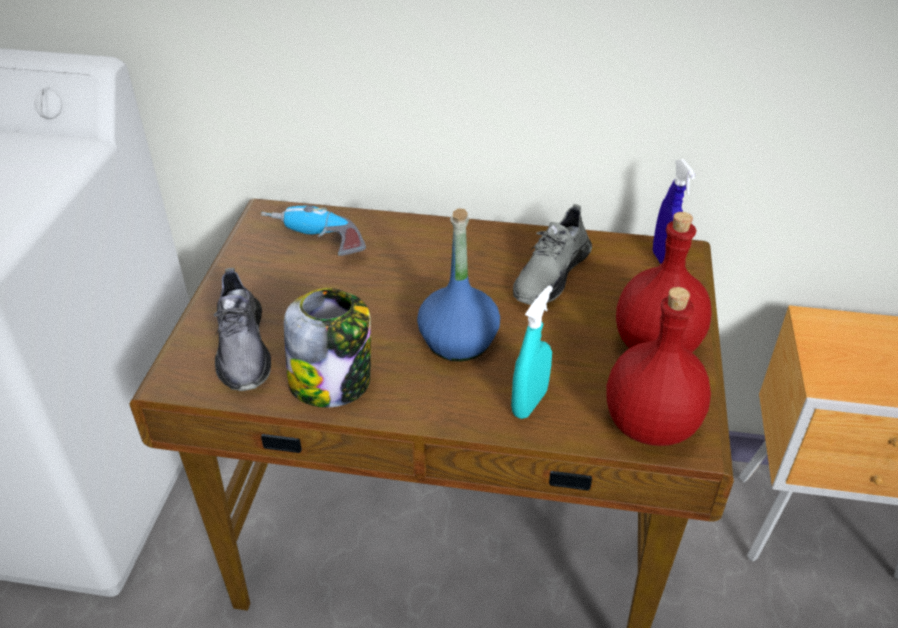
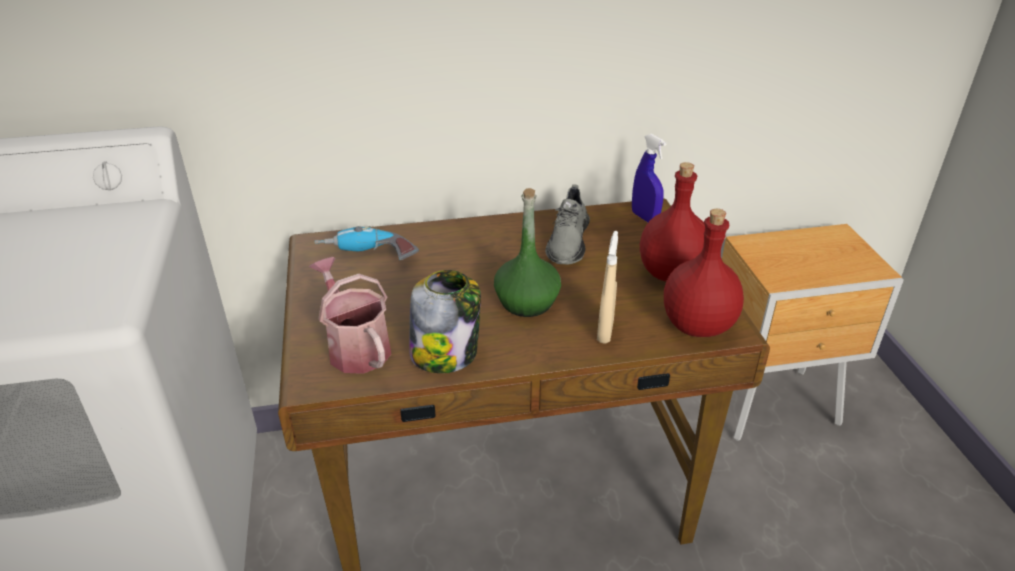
camera: 20 degrees left, 5 degrees down
(242, 348) = (355, 346): grey shoe -> watering can
(458, 341) = (527, 302): blue bottle -> green bottle
(529, 403) = (605, 331): turquoise spray bottle -> beige spray bottle

